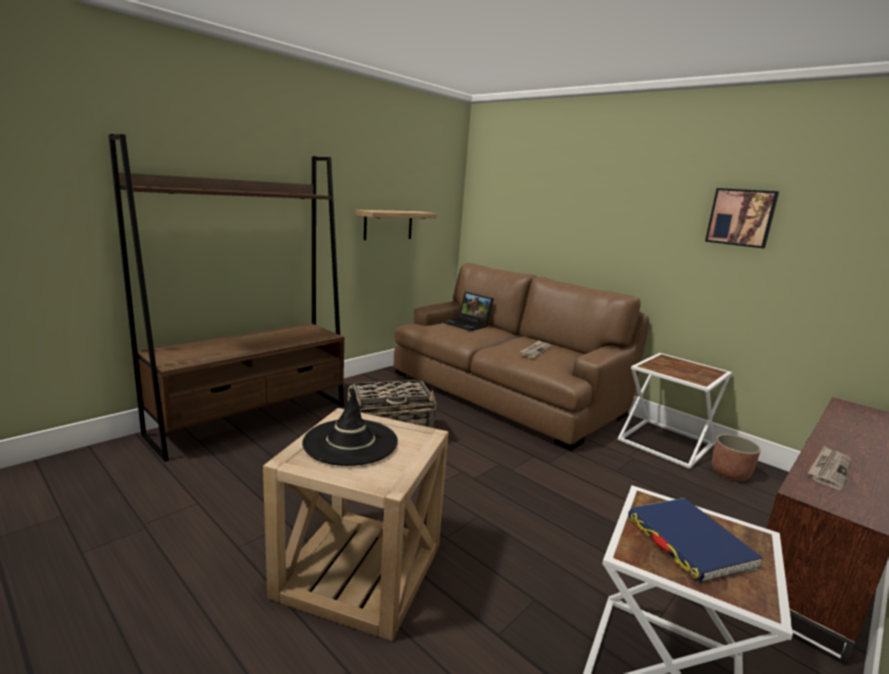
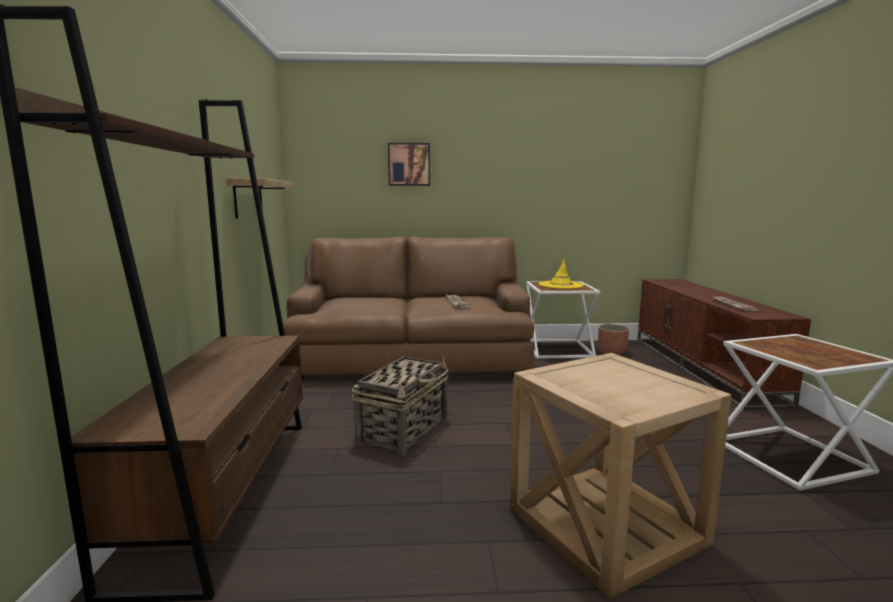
camera: 45 degrees left, 5 degrees down
(350, 442) = (603, 384): black hat -> none
(468, 324) = (357, 300): laptop -> none
(683, 368) = (560, 285): none -> yellow hat
(689, 542) = (802, 350): blue book -> none
(741, 217) = (567, 164): picture -> picture (409, 164)

